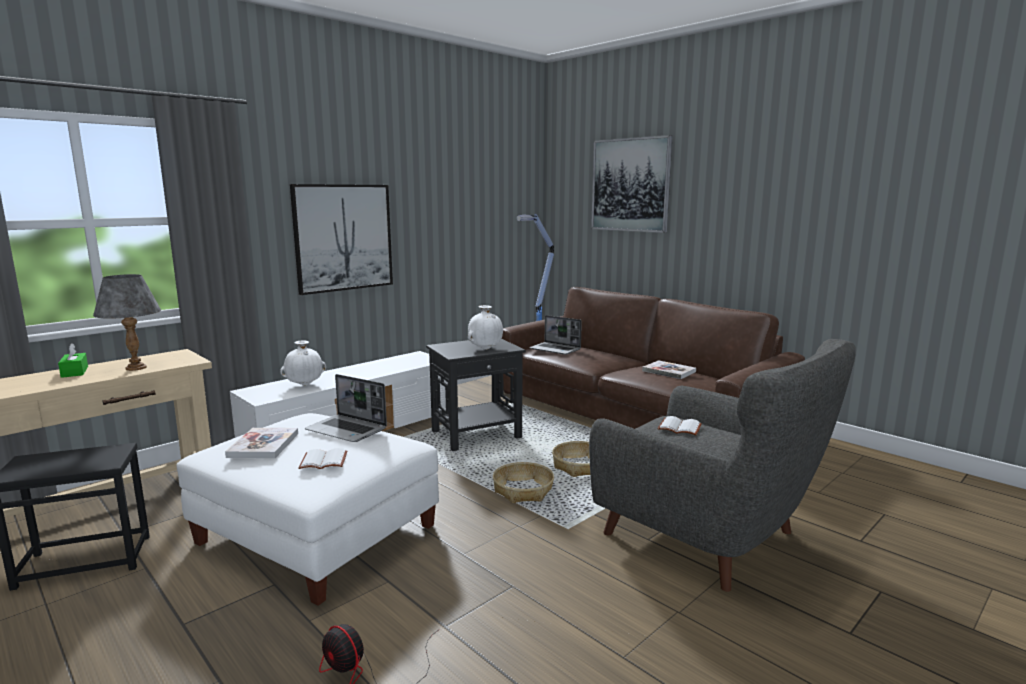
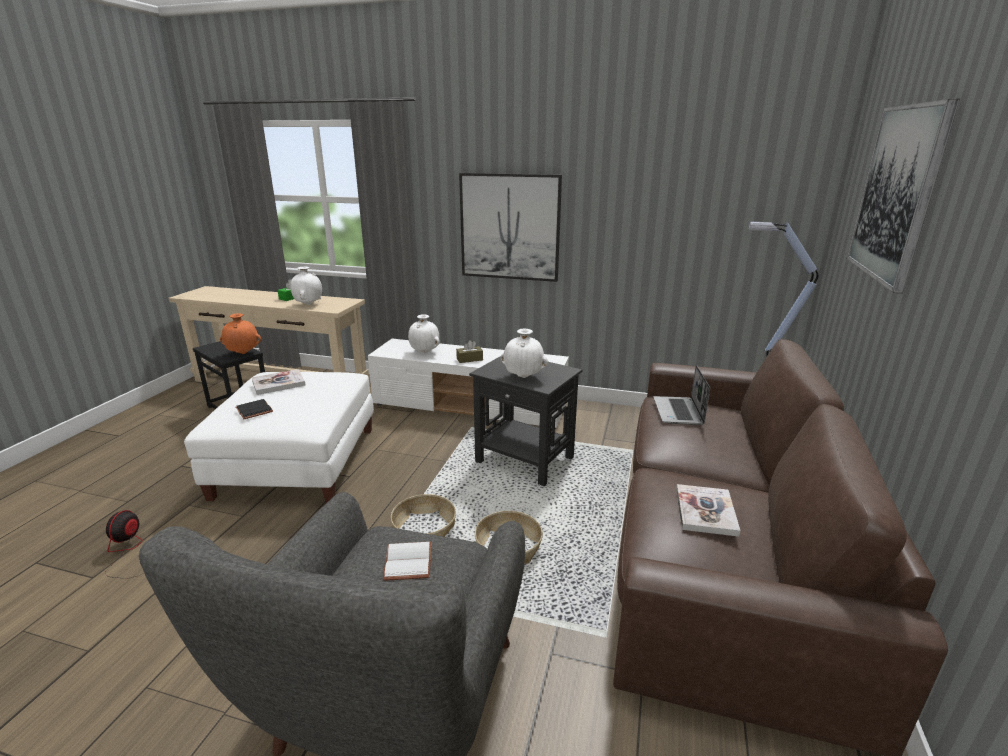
camera: 60 degrees right, 10 degrees up
(112, 452) = (243, 353): none -> orange vase
(135, 368) = (308, 304): grey table lamp -> white vase
(324, 460) = (255, 410): white book -> black book
(347, 430) = (320, 397): laptop -> none
(359, 375) = (469, 359): none -> brown tissue box

